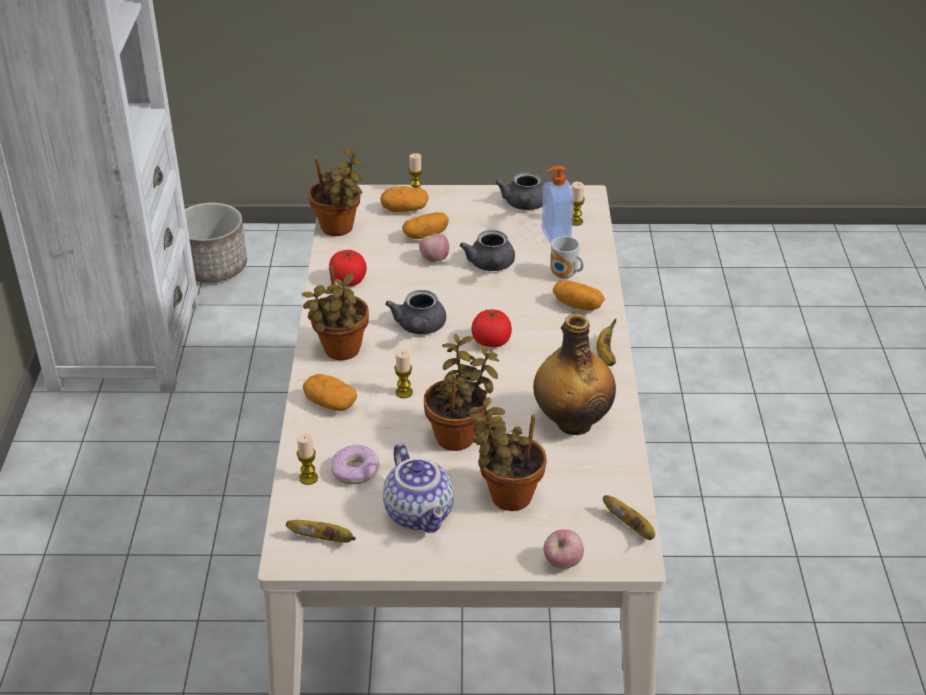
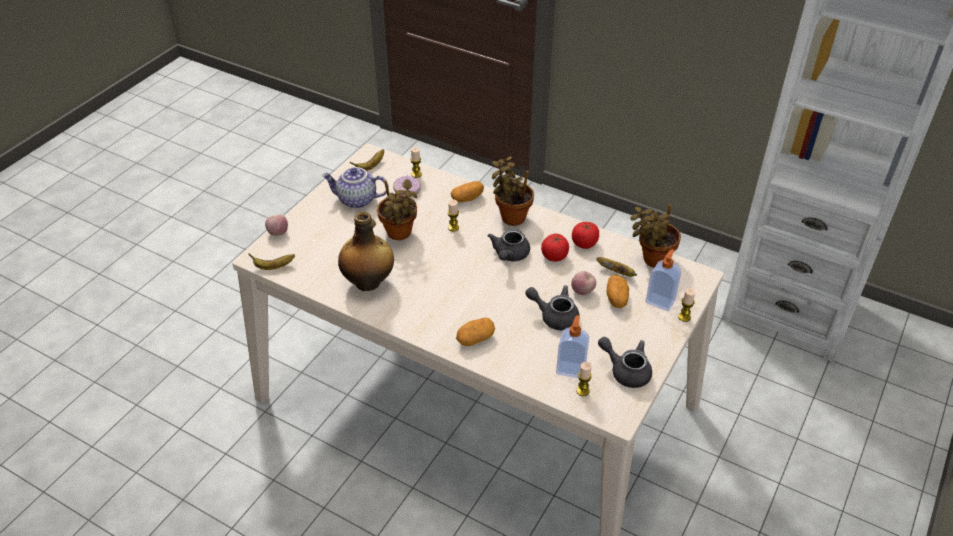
camera: 120 degrees right, 5 degrees up
(214, 267) = (882, 385): planter -> none
(404, 209) = (660, 301): potato -> soap dispenser
(419, 328) = (509, 255): grey teapot -> grey teapot turned 105 degrees counterclockwise
(491, 342) = (470, 281): tomato -> tomato (554, 256)
(506, 495) = (340, 233): potted plant -> none
(564, 276) = (514, 349): mug -> none
(605, 355) = (413, 327): banana -> banana (617, 272)

